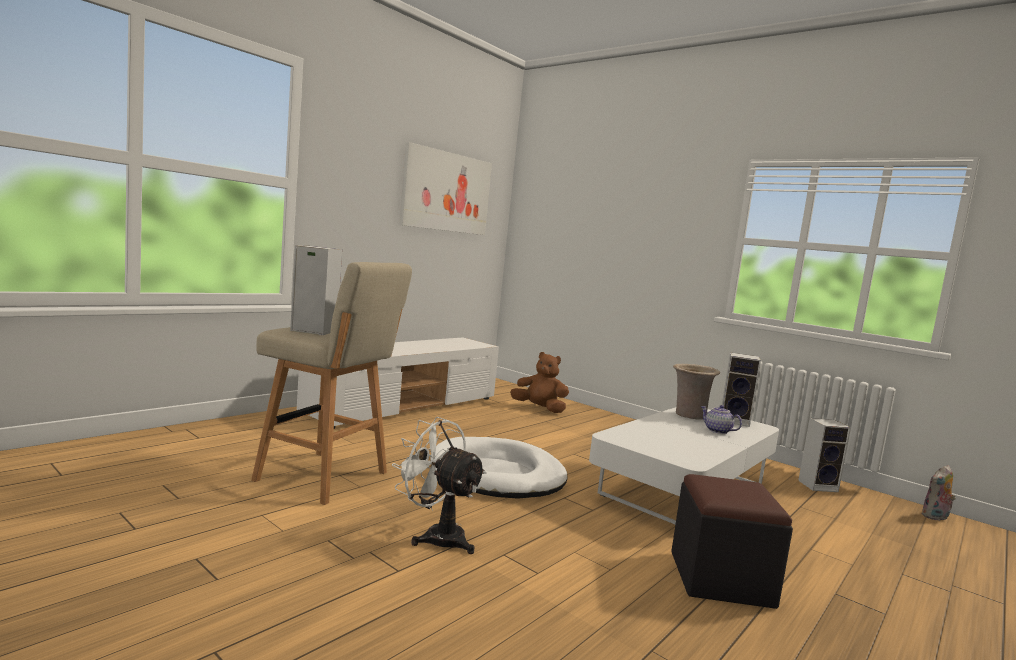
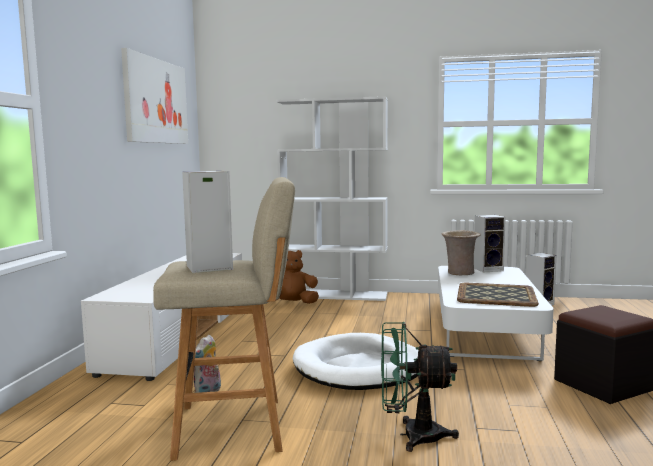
camera: 30 degrees left, 0 degrees up
(437, 536) = (412, 435): white fan -> green fan
(594, 413) = (335, 295): none -> white bookcase
(672, 442) = (496, 295): none -> tray
(717, 431) = (497, 279): teapot -> none
(935, 517) = (614, 303): plush toy -> plush toy (208, 392)

